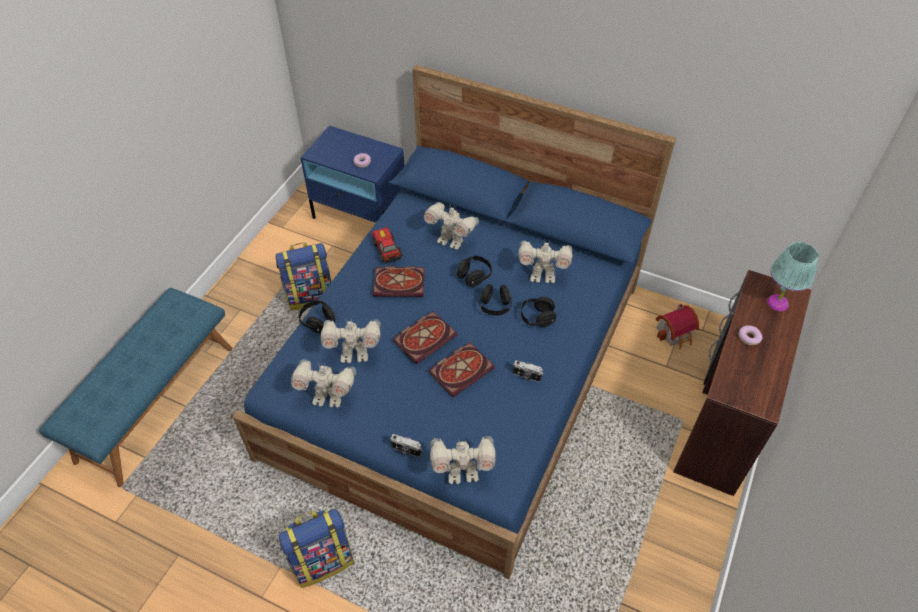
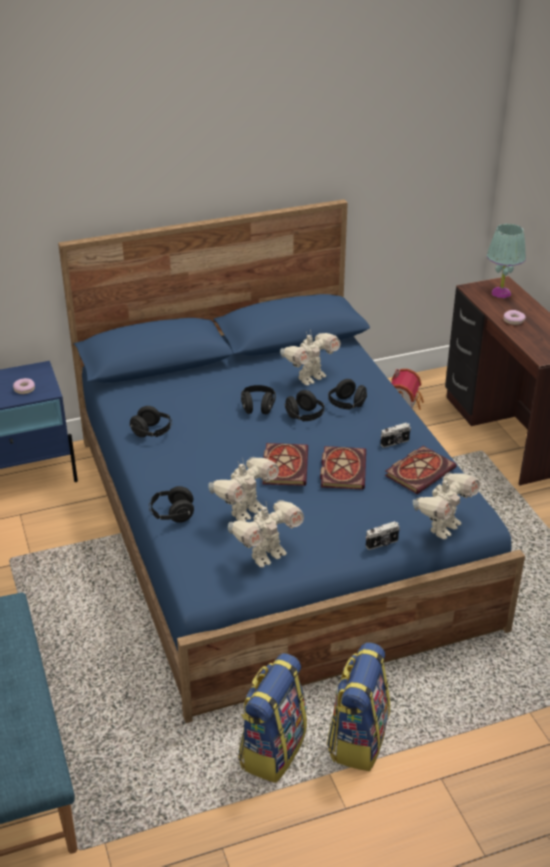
camera: 45 degrees left, 15 degrees down
(310, 295) = (54, 565): backpack -> backpack (272, 749)
(386, 249) = (152, 432): toy car -> black headphones
(400, 283) = (204, 446): book -> book (420, 471)
(451, 241) = (201, 396): toy robot -> none

